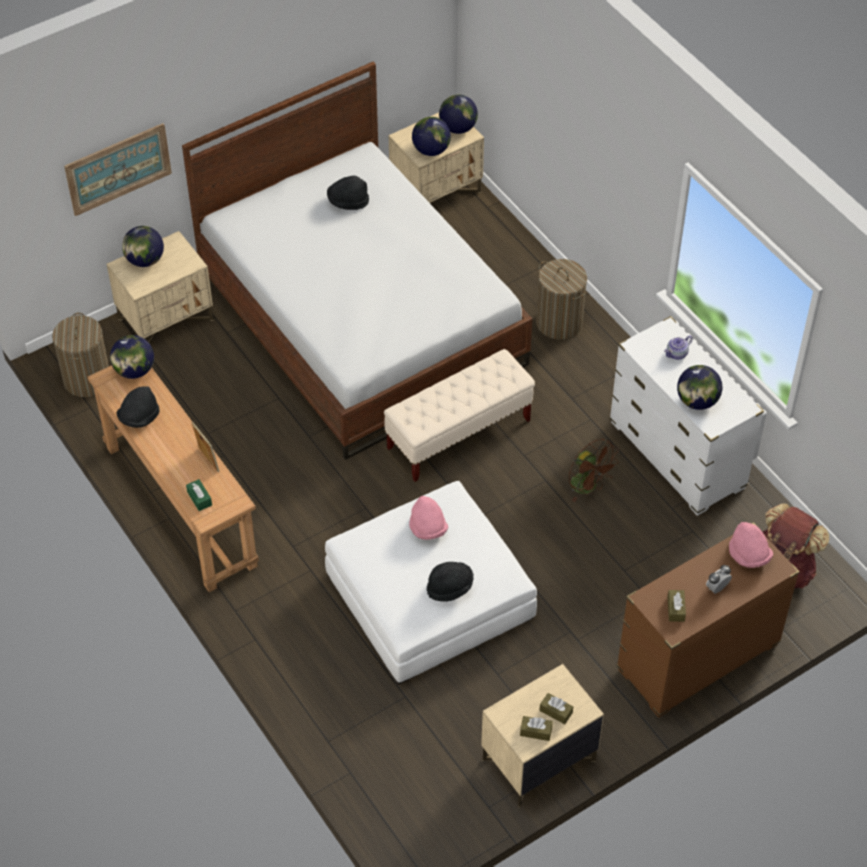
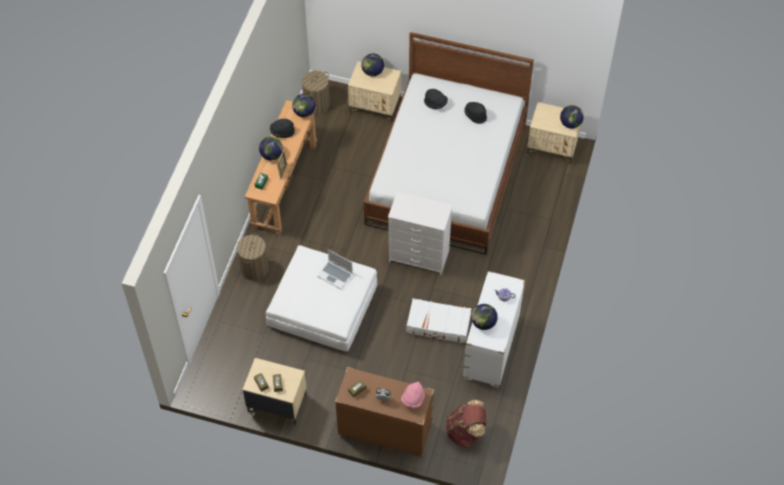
camera: 50 degrees right, 5 degrees up
(118, 168) = (375, 21): picture -> none
(428, 528) = (335, 275): pink hat -> laptop
(431, 150) = (545, 124): globe -> globe (271, 155)
(450, 587) = (312, 304): black hat -> black hat (435, 103)
(459, 434) = (419, 256): beige bench -> white dresser
(559, 322) = (523, 249): laundry basket -> laundry basket (254, 269)
(588, 487) = (438, 325): brown fan -> white suitcase

